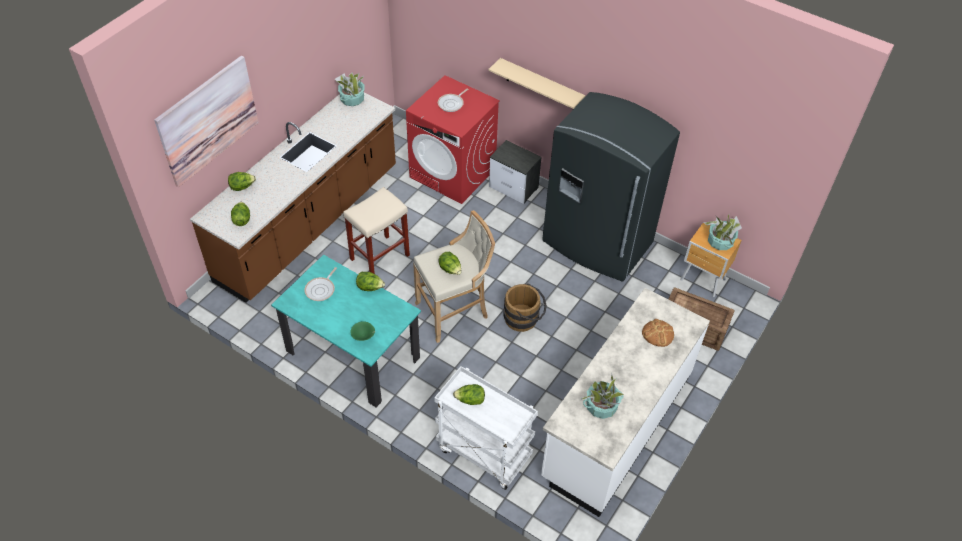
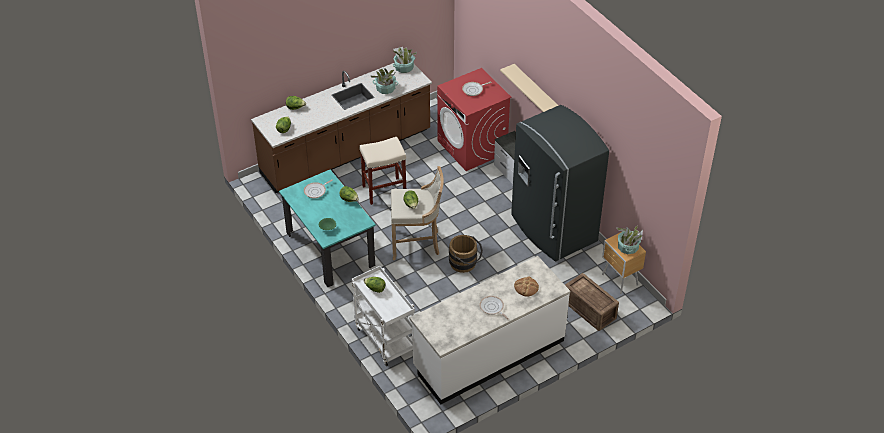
camera: 25 degrees right, 5 degrees down
(208, 120) = (279, 53): picture -> none
(601, 406) = (456, 318): potted plant -> potted plant (385, 89)
(635, 376) = (492, 308): none -> frying pan

